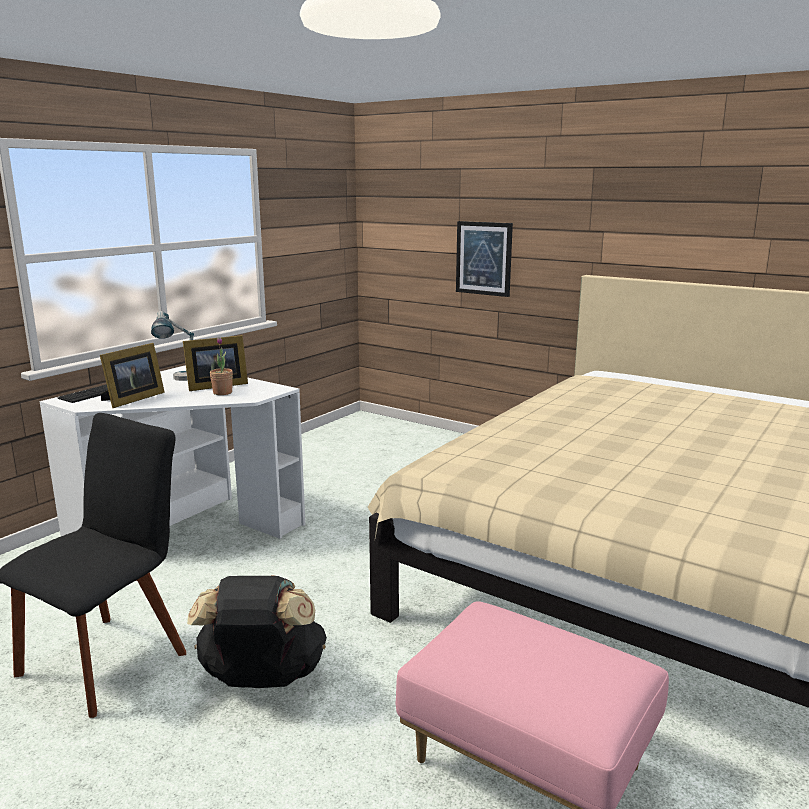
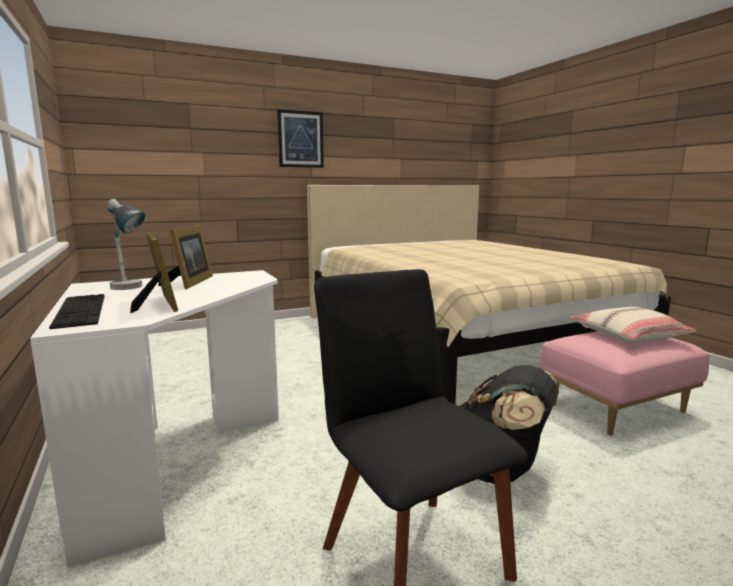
camera: 60 degrees left, 5 degrees down
(222, 392) = (221, 283): potted plant -> none
(484, 258) = (220, 178): picture -> picture (300, 139)
(557, 660) = (628, 336): none -> beige pillow

